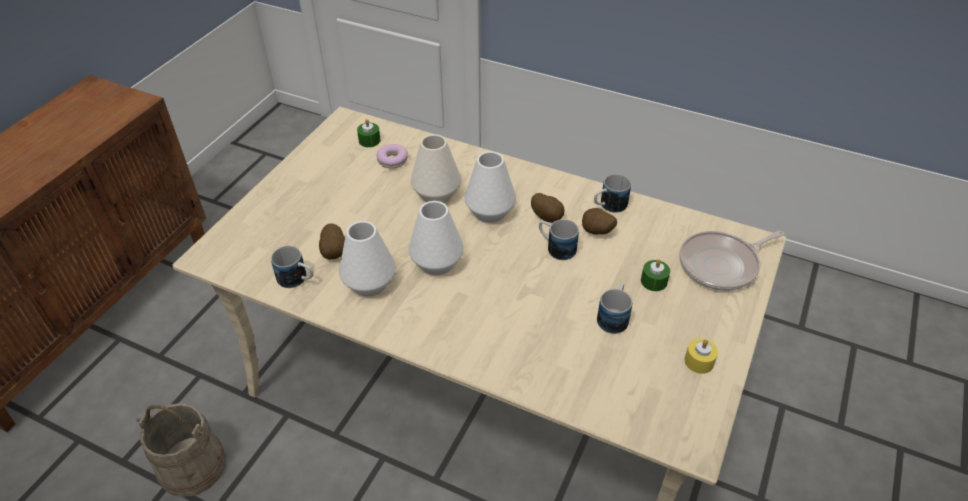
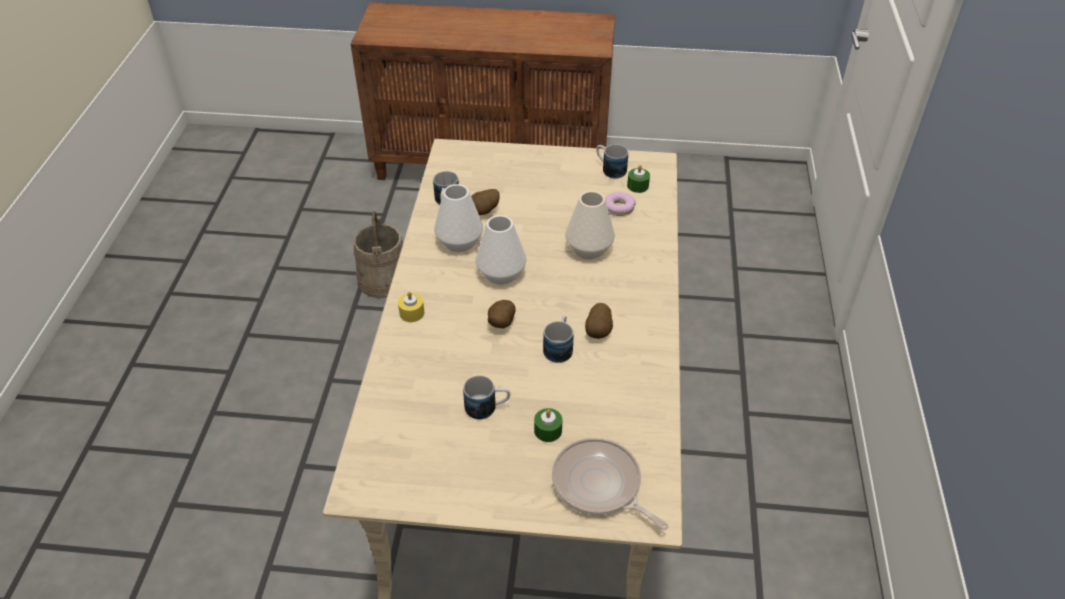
camera: 70 degrees right, 0 degrees up
(490, 212) = (584, 289): white vase -> none
(596, 232) = (596, 373): potato -> potato (500, 324)
(608, 206) = (642, 375): mug -> mug (610, 169)
(699, 361) = (455, 482): yellow candle -> yellow candle (412, 313)

